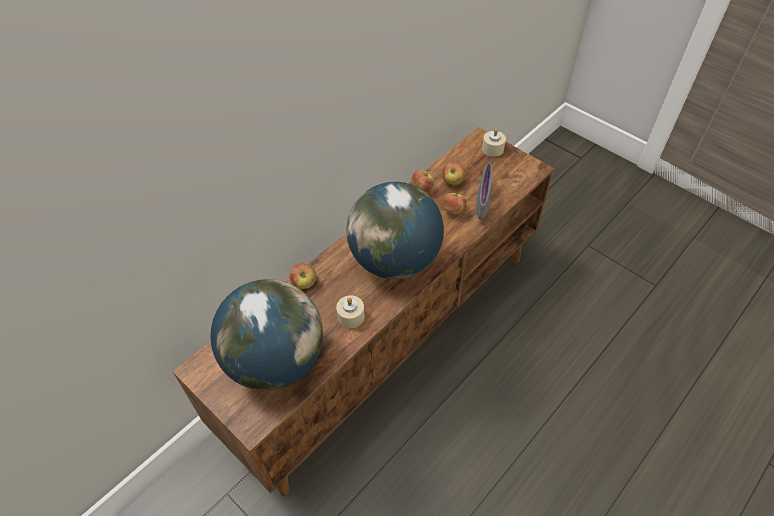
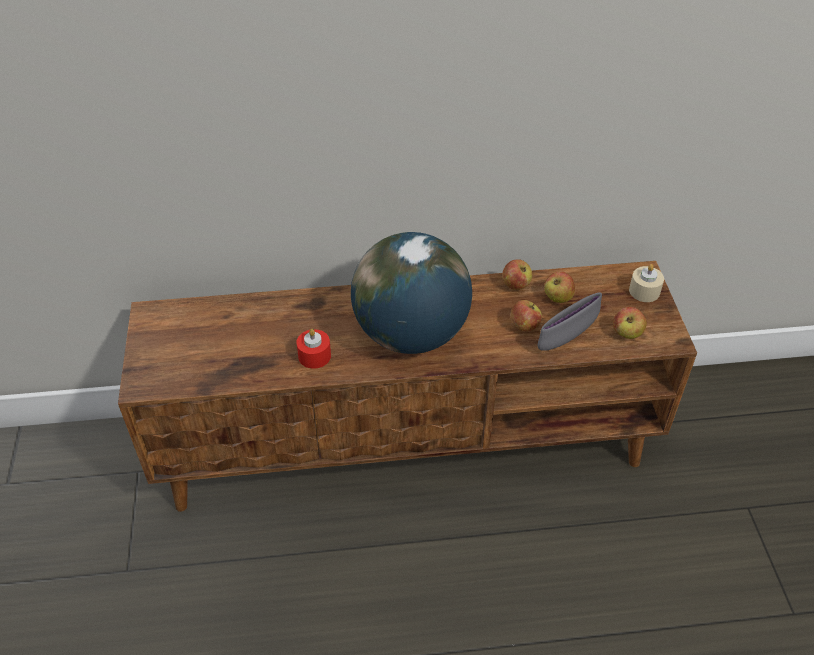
camera: 40 degrees right, 5 degrees down
(275, 361) = (212, 348): globe -> none
(304, 283) = (306, 301): apple -> apple (627, 333)
(351, 316) = (314, 356): beige candle -> red candle

